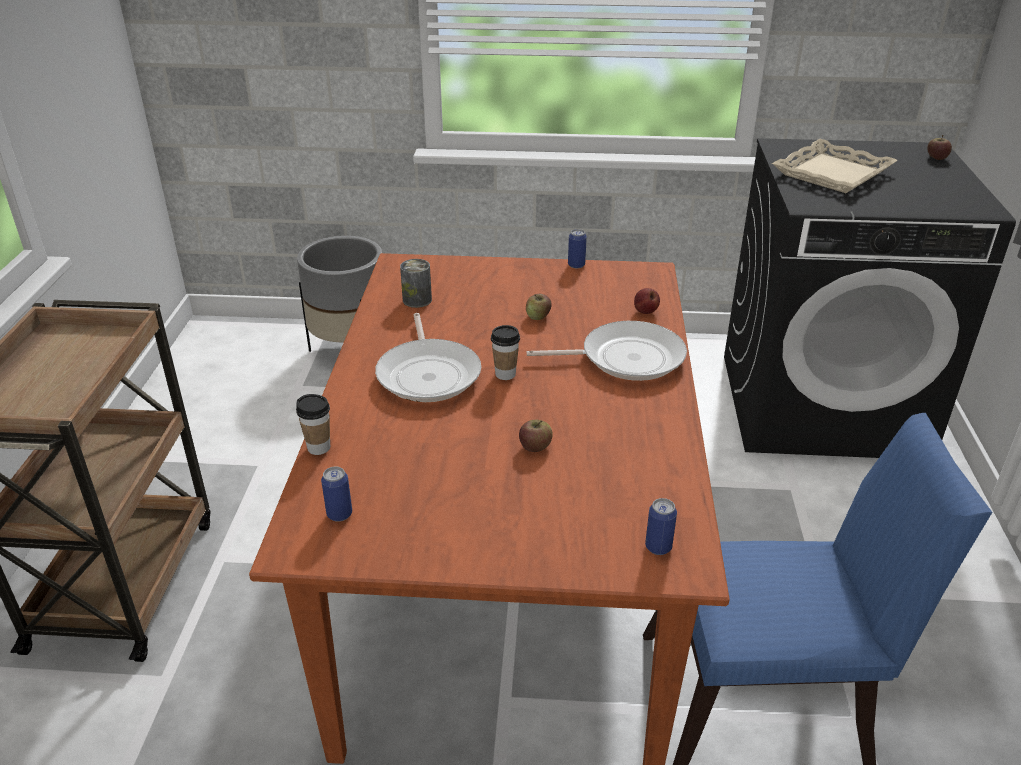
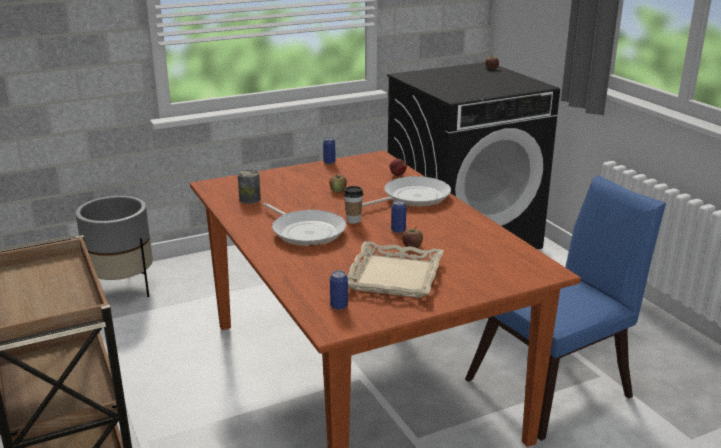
camera: 30 degrees left, 10 degrees down
(319, 447) = (283, 281): cup -> none
(658, 547) = (526, 268): can -> can (398, 230)
(831, 173) = (448, 83): beige tray -> beige tray (393, 276)

